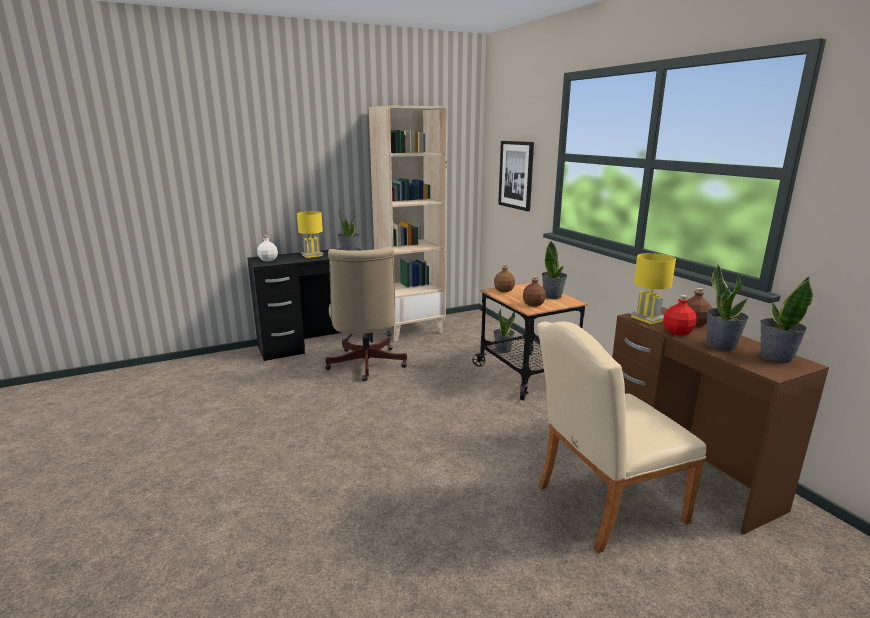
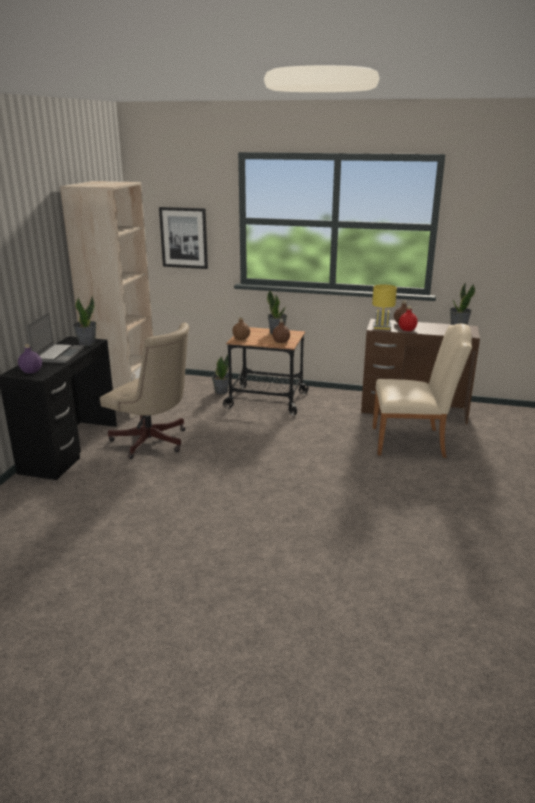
camera: 50 degrees left, 5 degrees up
(268, 260) = (31, 371): white bottle -> purple bottle
(312, 255) = (58, 354): yellow table lamp -> laptop
(602, 505) = (414, 442): beige chair -> beige chair turned 105 degrees counterclockwise
(721, 345) = (433, 330): potted plant -> none

